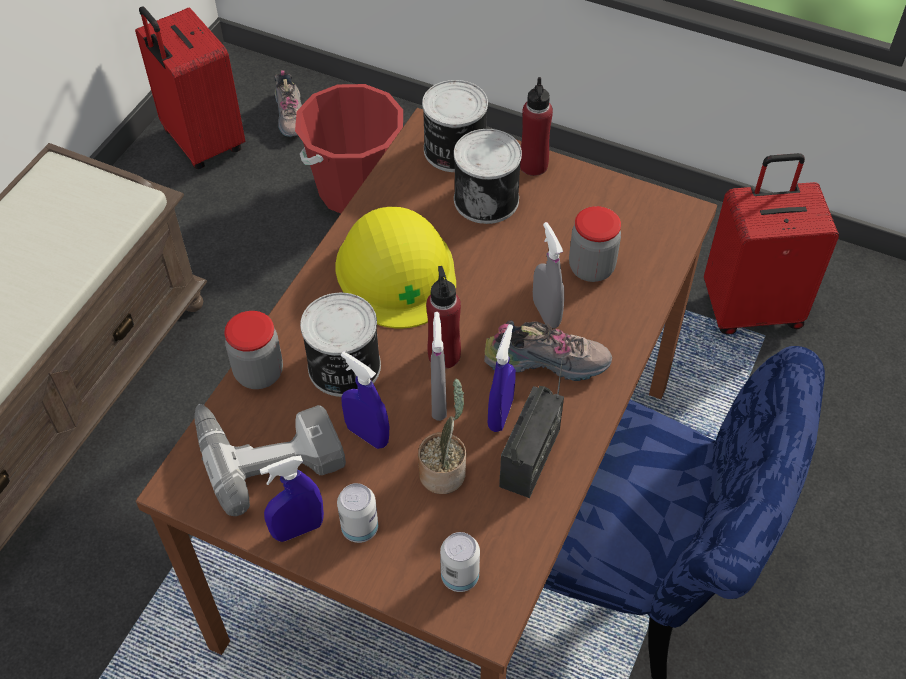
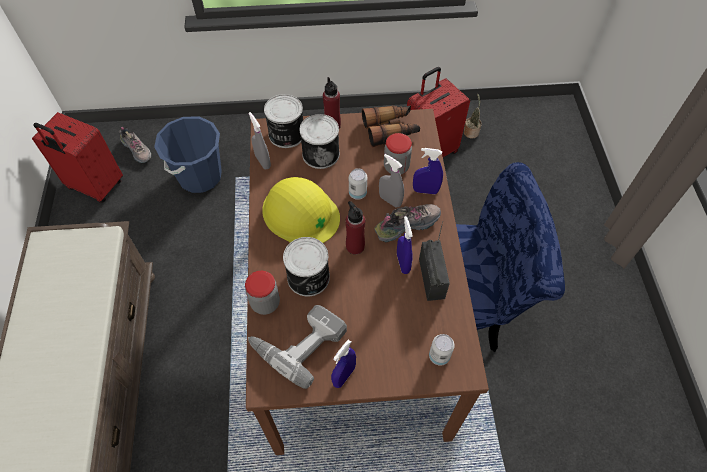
camera: 30 degrees left, 5 degrees up
(356, 190) = (200, 176): red bucket -> blue bucket
(360, 528) = (374, 358): can -> can (357, 193)
(367, 435) = (345, 307): blue spray bottle -> blue spray bottle (425, 191)
(438, 402) = (369, 272): grey spray bottle -> grey spray bottle (263, 161)
(444, 471) = (395, 306): potted plant -> potted plant (471, 131)
(622, 209) = (390, 130): none -> binoculars

